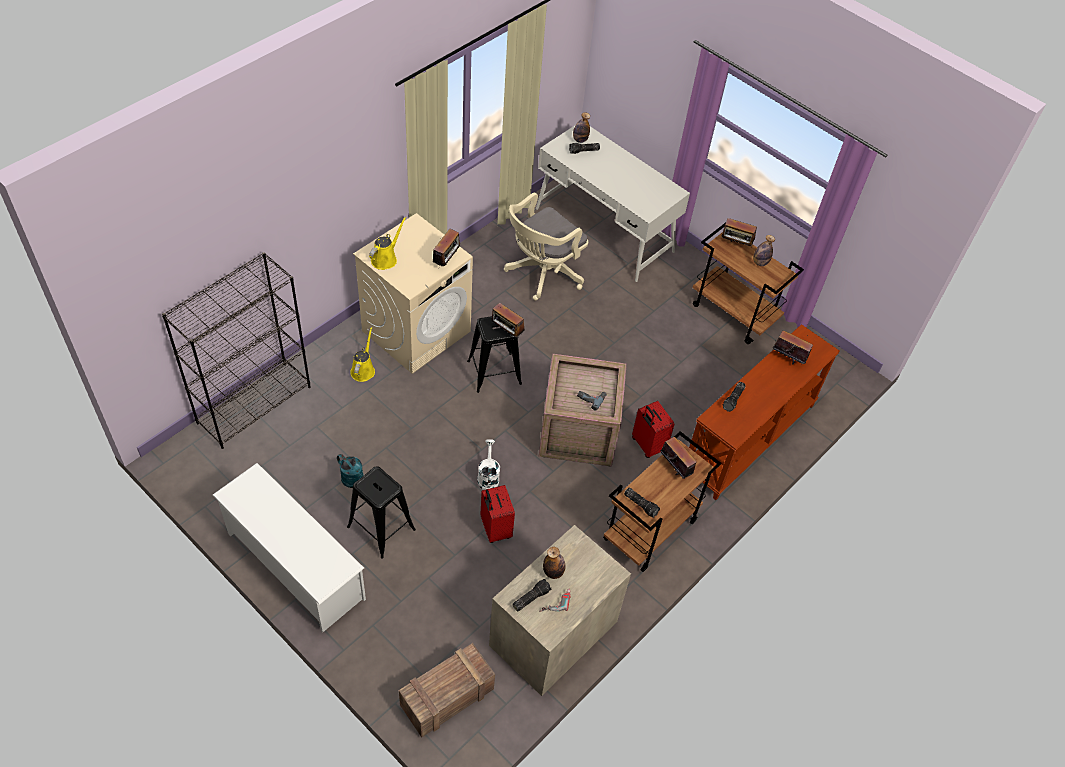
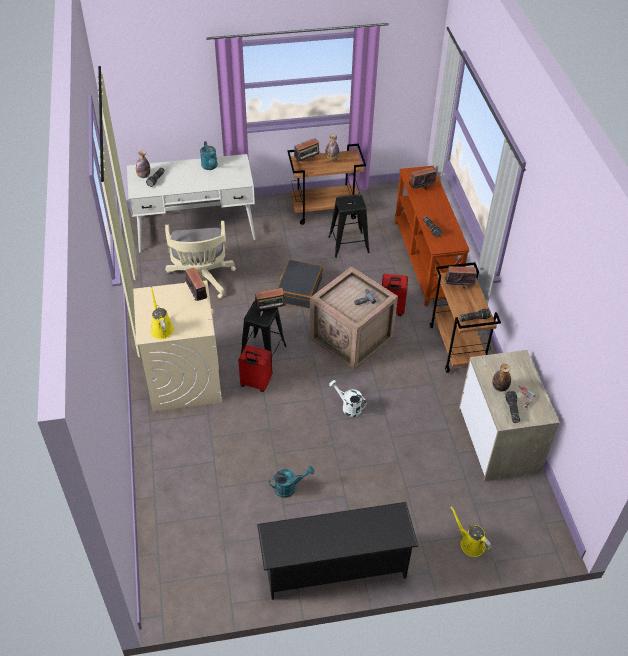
camera: 50 degrees left, 5 degrees down
(254, 404) = (159, 518): black bookcase -> none
(294, 565) = (334, 567): white shoe rack -> black shoe rack
(363, 370) = (190, 429): yellow watering can -> yellow watering can (470, 543)
(381, 528) = (343, 493): black stool -> black stool (349, 244)
(446, 698) = (509, 528): crate -> none
(494, 529) = (394, 427): red suitcase -> red suitcase (255, 384)
(603, 353) = (299, 289): none -> black suitcase
(641, 177) = (210, 167): none -> turquoise watering can

